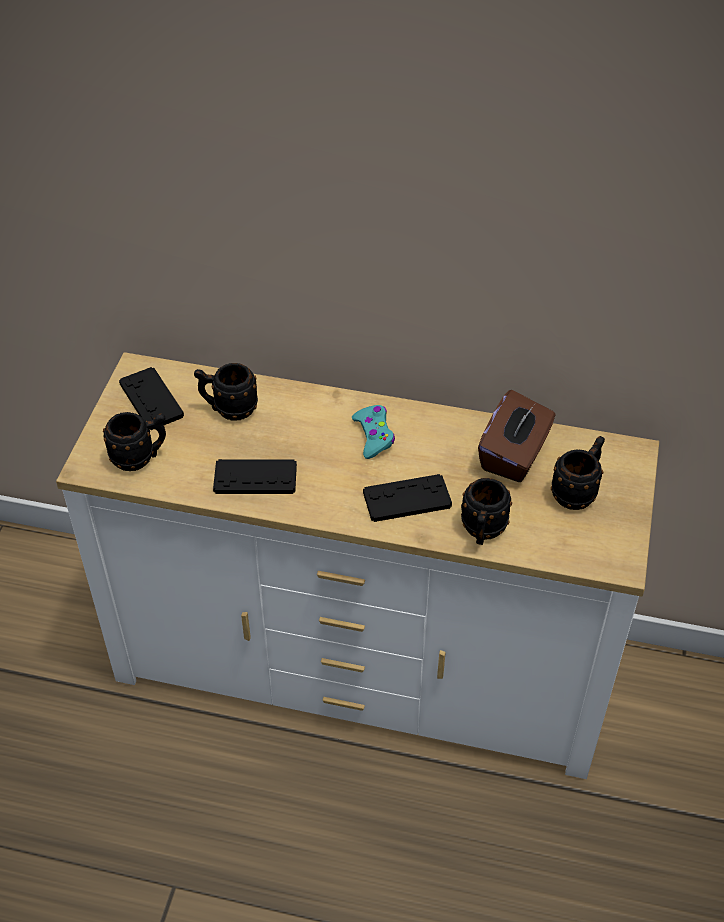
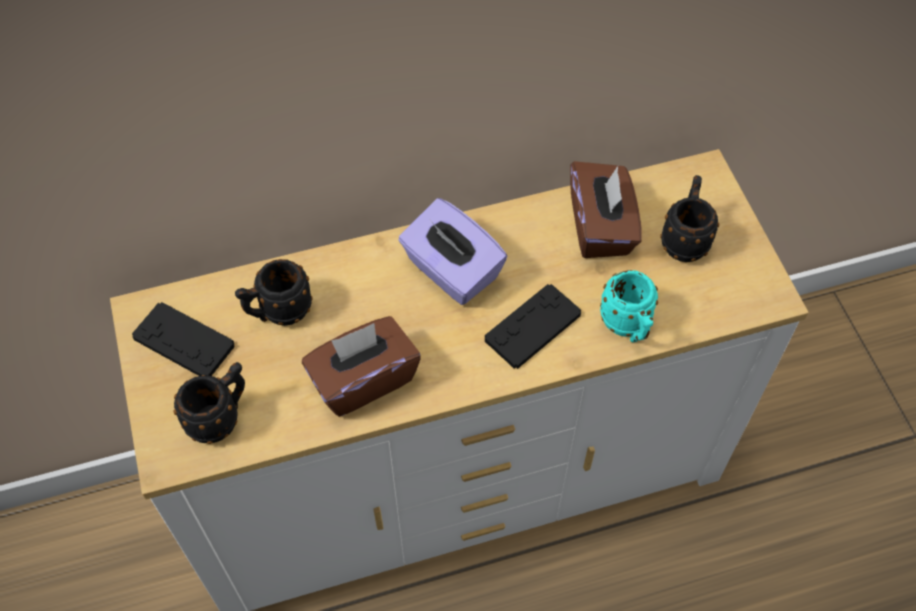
camera: 30 degrees left, 10 degrees up
(255, 478) = (363, 380): black game controller -> brown tissue box
(374, 436) = (451, 271): turquoise game controller -> purple tissue box
(482, 532) = (628, 327): black mug -> turquoise mug

